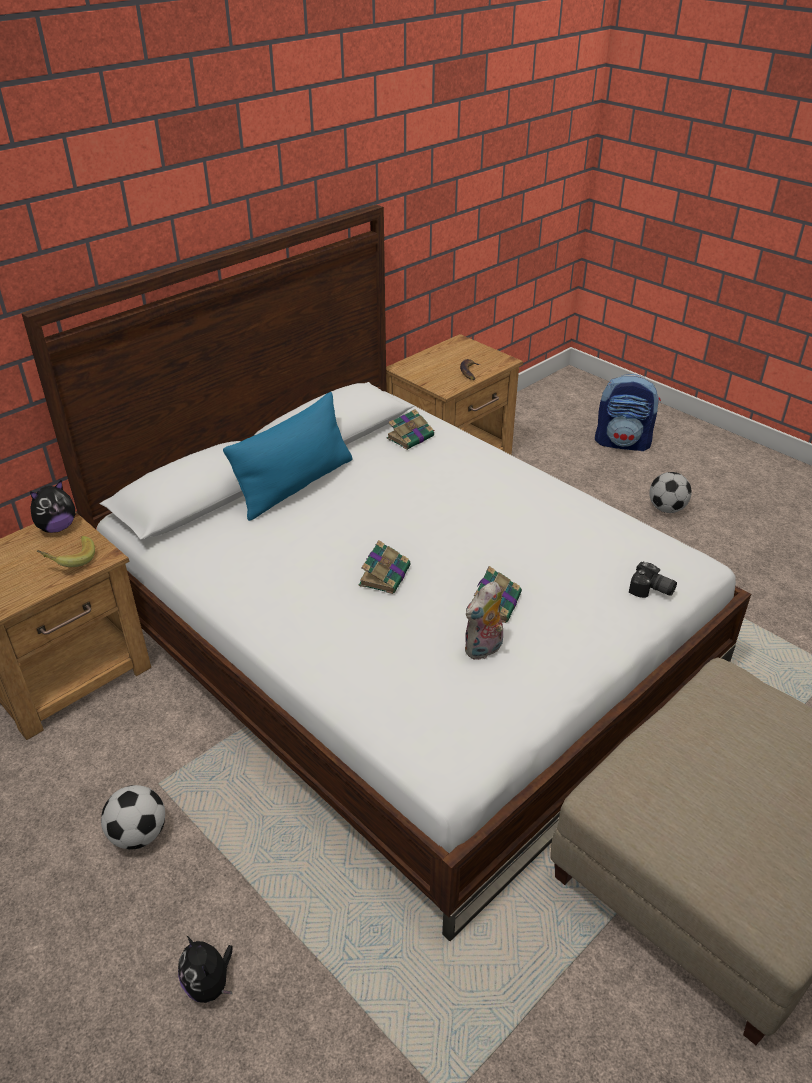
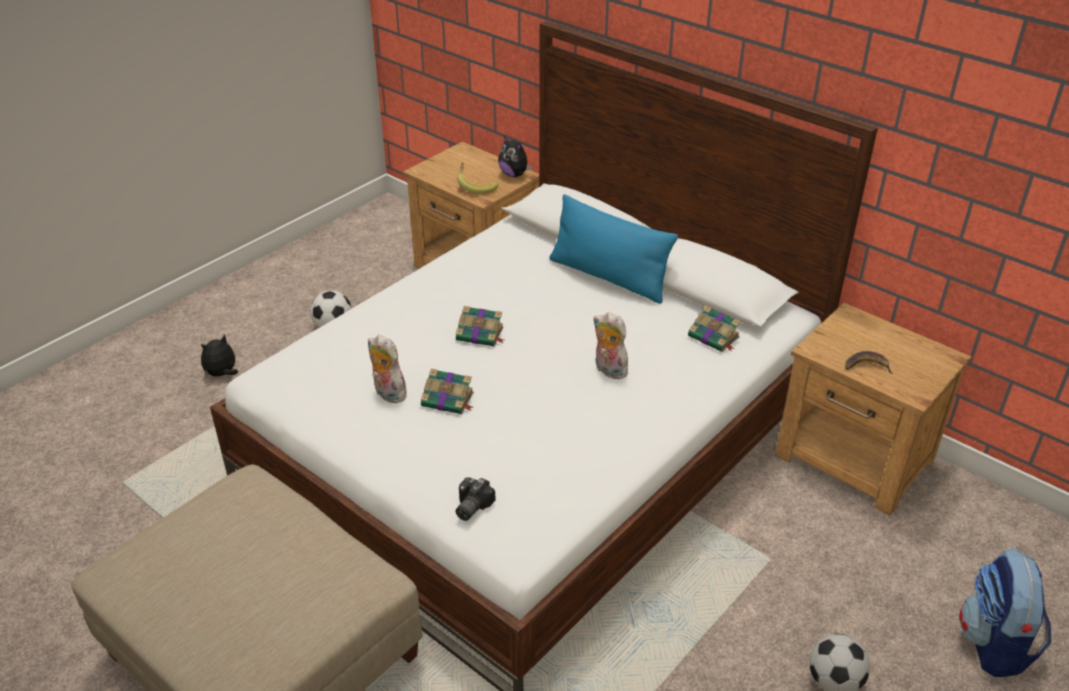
camera: 85 degrees right, 0 degrees up
(453, 498) = (608, 370): none -> plush toy

